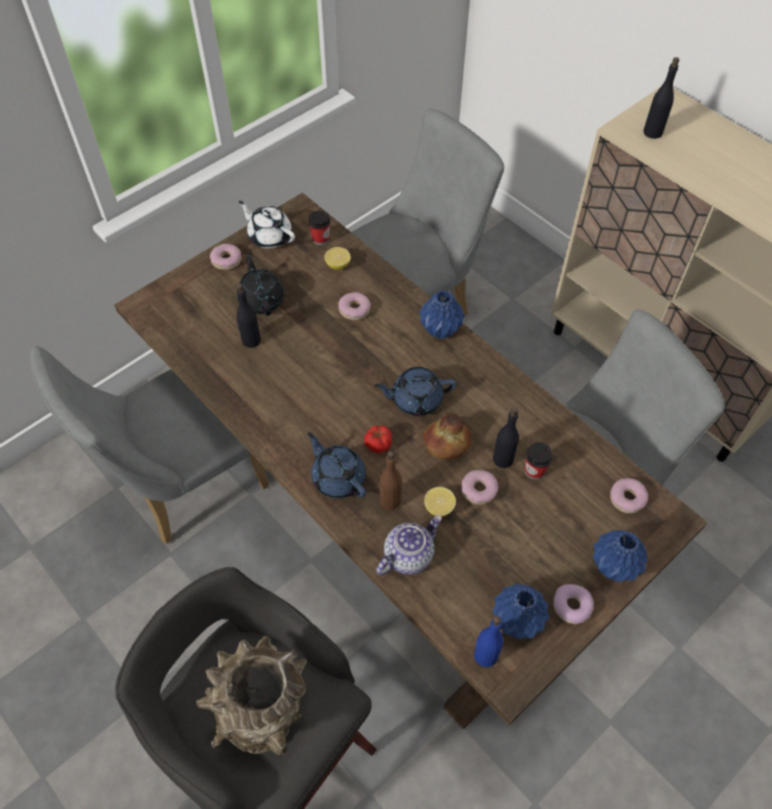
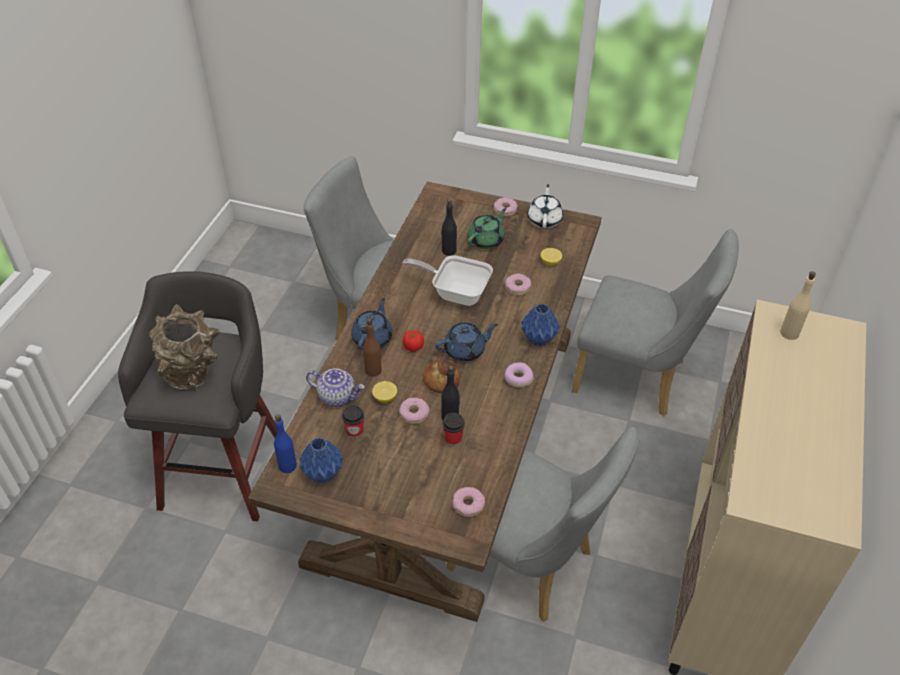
camera: 60 degrees right, 10 degrees down
(261, 300) = (486, 240): black teapot -> green teapot
(320, 239) = (566, 244): cup -> cup (354, 431)
(322, 366) = (455, 292): none -> frying pan
(415, 399) = (465, 350): blue teapot -> blue teapot turned 105 degrees clockwise
(571, 606) = (353, 501): donut -> donut (518, 378)
(614, 567) = (401, 516): blue vase -> none
(652, 132) = (789, 333): black bottle -> beige bottle

